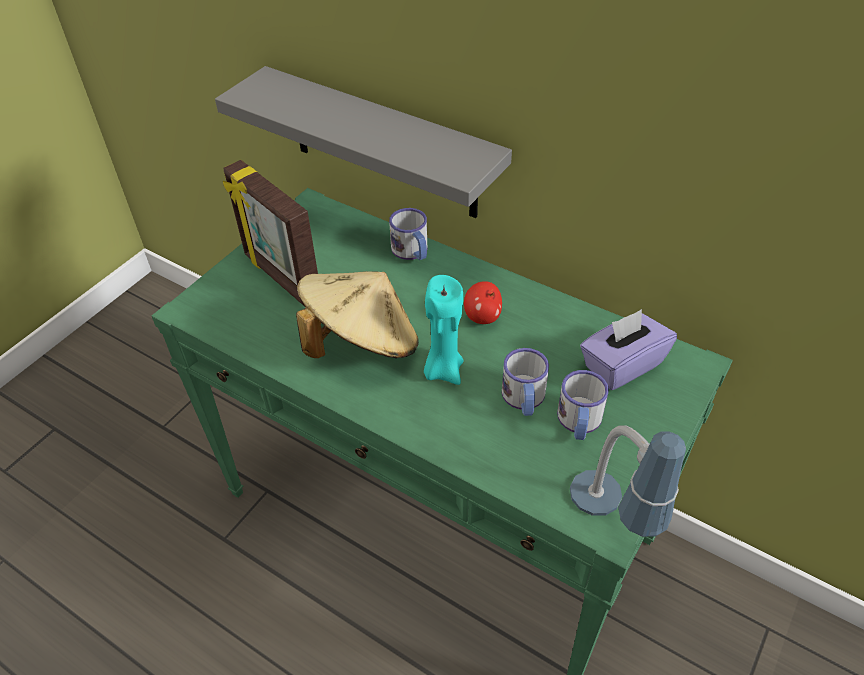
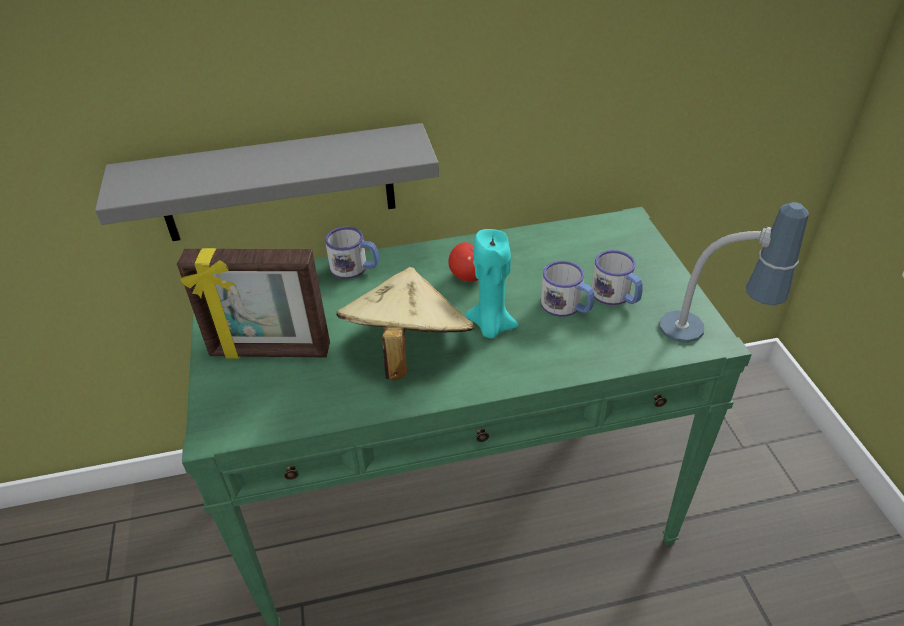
camera: 45 degrees left, 5 degrees down
(621, 365) = (592, 248): purple tissue box -> none

